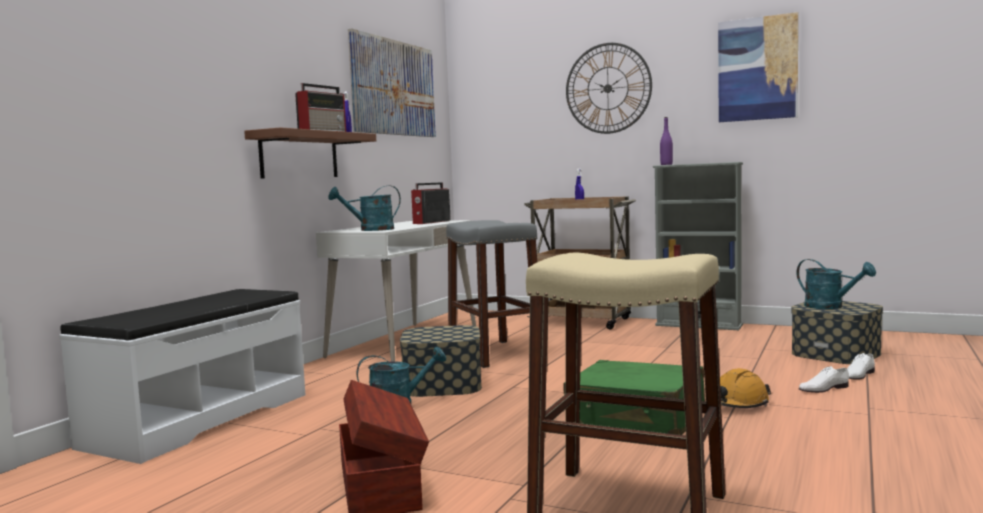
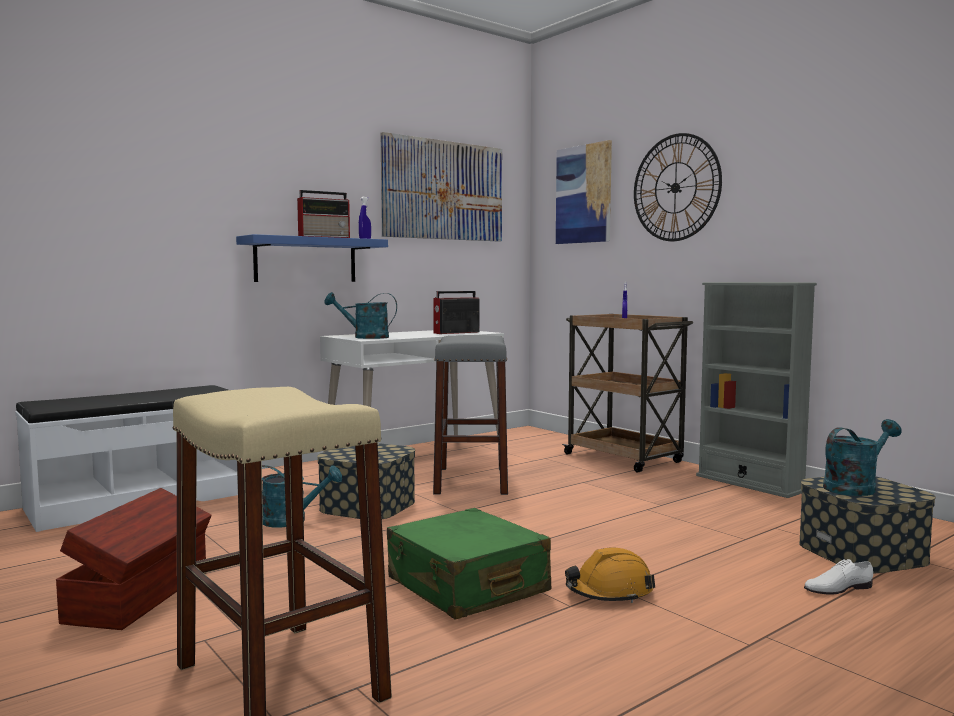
camera: 25 degrees right, 0 degrees up
(299, 155) = (306, 260): brown shelf -> blue shelf
(666, 164) = (722, 281): purple bottle -> none
(757, 69) = (845, 161): picture -> picture (583, 194)
(823, 388) = (753, 596): white shoe -> none
(830, 307) = (855, 487): turquoise watering can -> turquoise watering can turned 105 degrees counterclockwise

